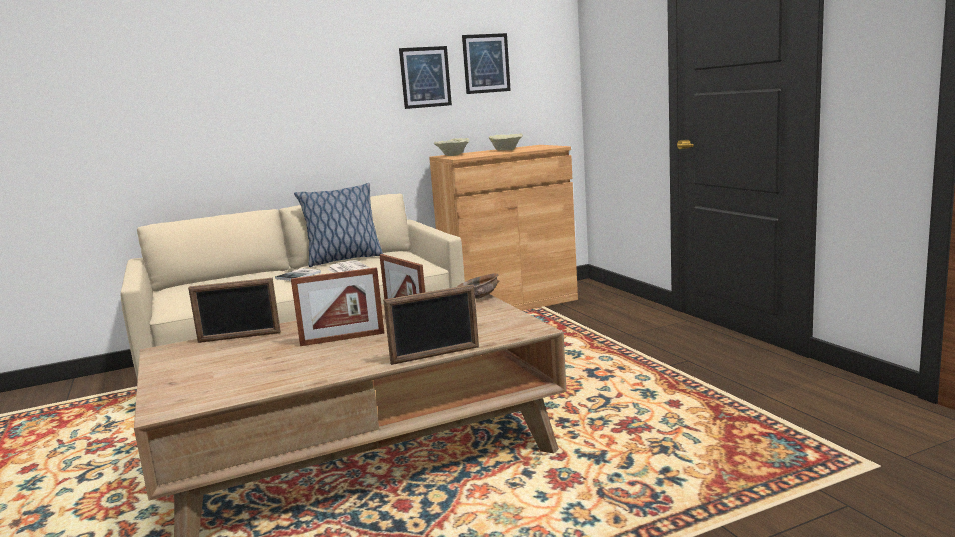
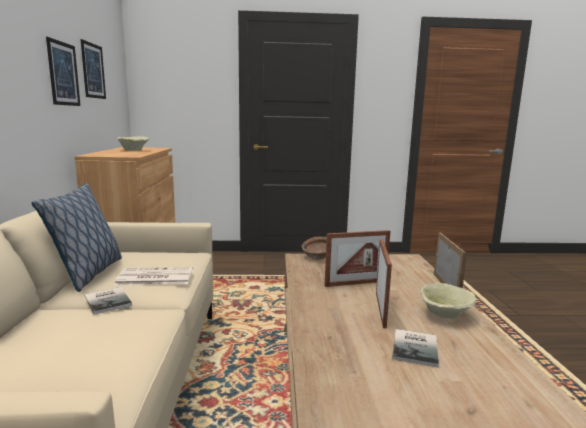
camera: 70 degrees left, 0 degrees up
(239, 337) = (324, 357): picture frame -> none
(265, 359) = (417, 348): none -> book
(452, 155) = (104, 154): beige bowl -> beige bowl (445, 315)

